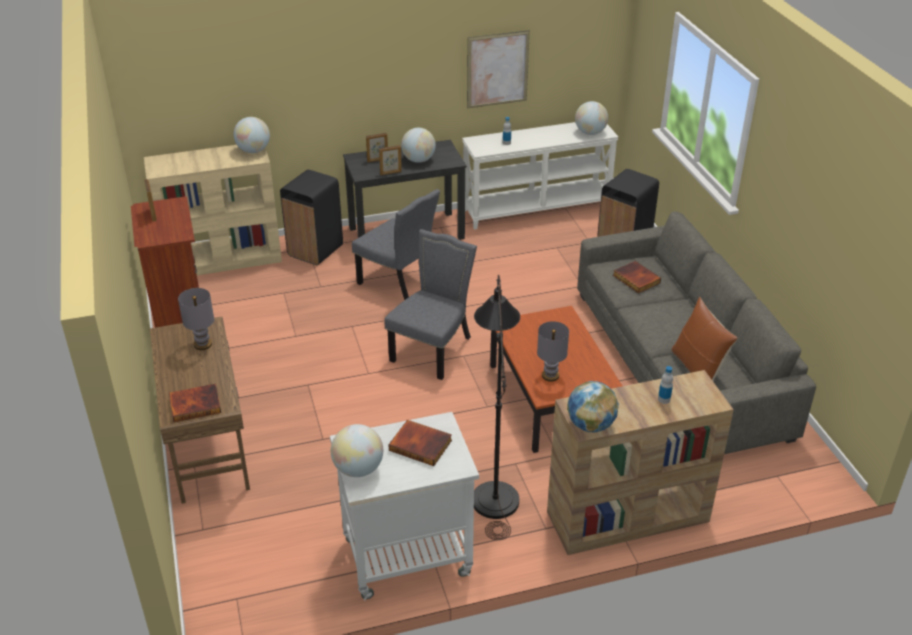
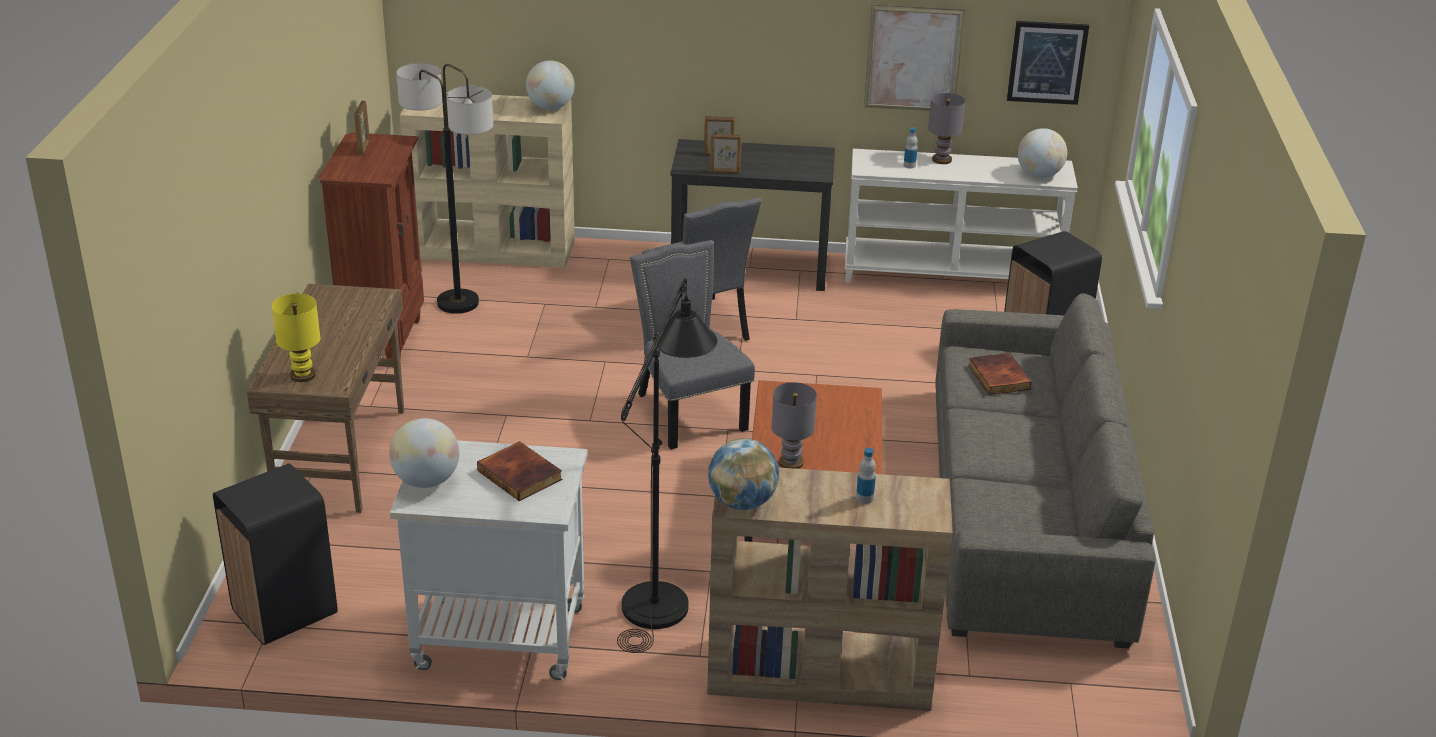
camera: 20 degrees right, 5 degrees down
(195, 404) = (303, 375): book -> yellow table lamp
(203, 345) = (356, 314): grey table lamp -> grey table lamp (942, 160)
(221, 306) = (458, 303): none -> floor lamp
(314, 250) = (616, 263): black trash can -> black trash can (283, 612)
(418, 160) = (773, 164): globe -> none
(432, 351) = (689, 415): grey chair -> grey chair turned 75 degrees counterclockwise
(583, 56) = (1047, 62): none -> picture
(698, 369) = (1006, 505): brown pillow -> none

